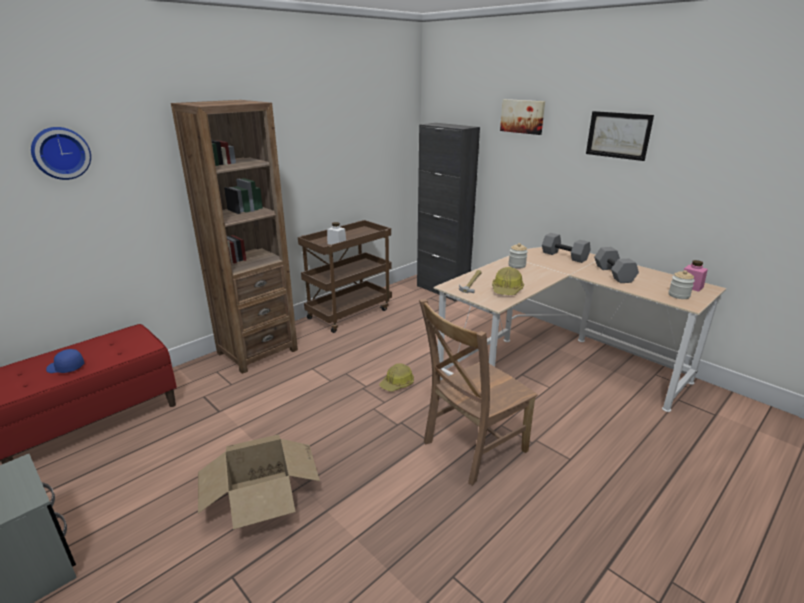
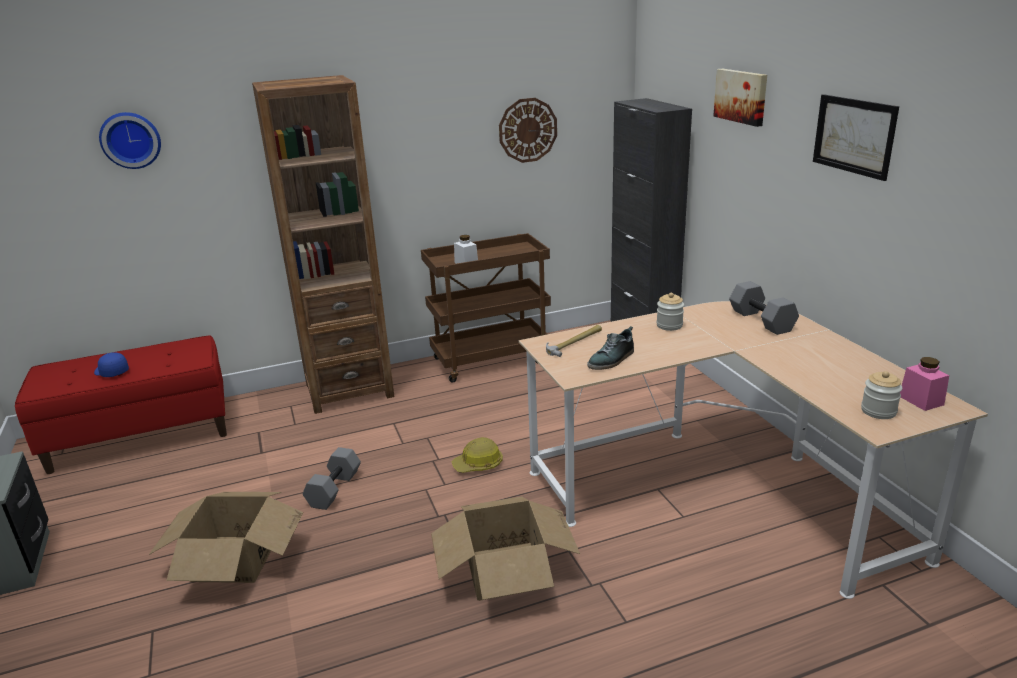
camera: 25 degrees right, 0 degrees up
(362, 145) = (527, 130): none -> wall clock
(471, 448) = (505, 570): brown chair -> cardboard box
(507, 290) = (612, 359): hard hat -> shoe
(614, 274) = (809, 360): grey dumbbell -> grey dumbbell (335, 490)

